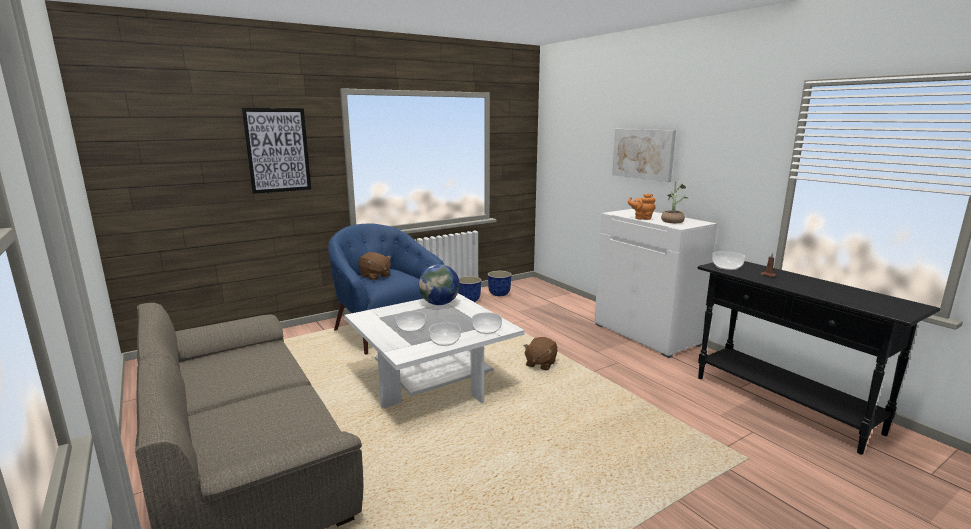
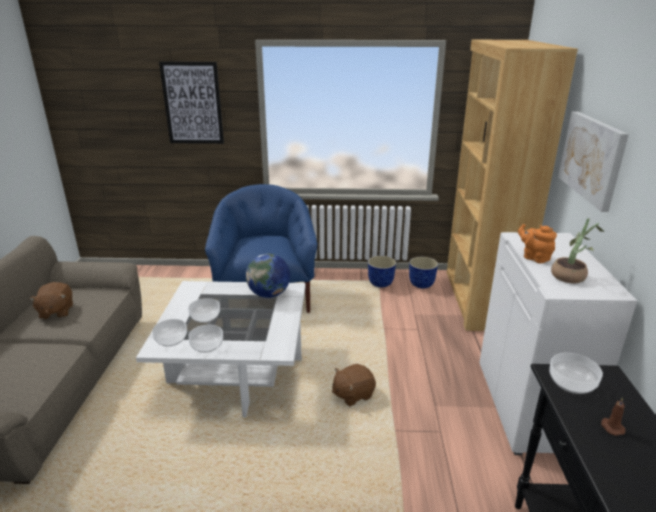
camera: 35 degrees right, 10 degrees up
(375, 276) = (253, 243): brown plush toy -> brown plush toy (56, 312)
(486, 329) = (260, 345): bowl -> bowl (171, 339)
(548, 293) = (478, 299): none -> brown bookcase

